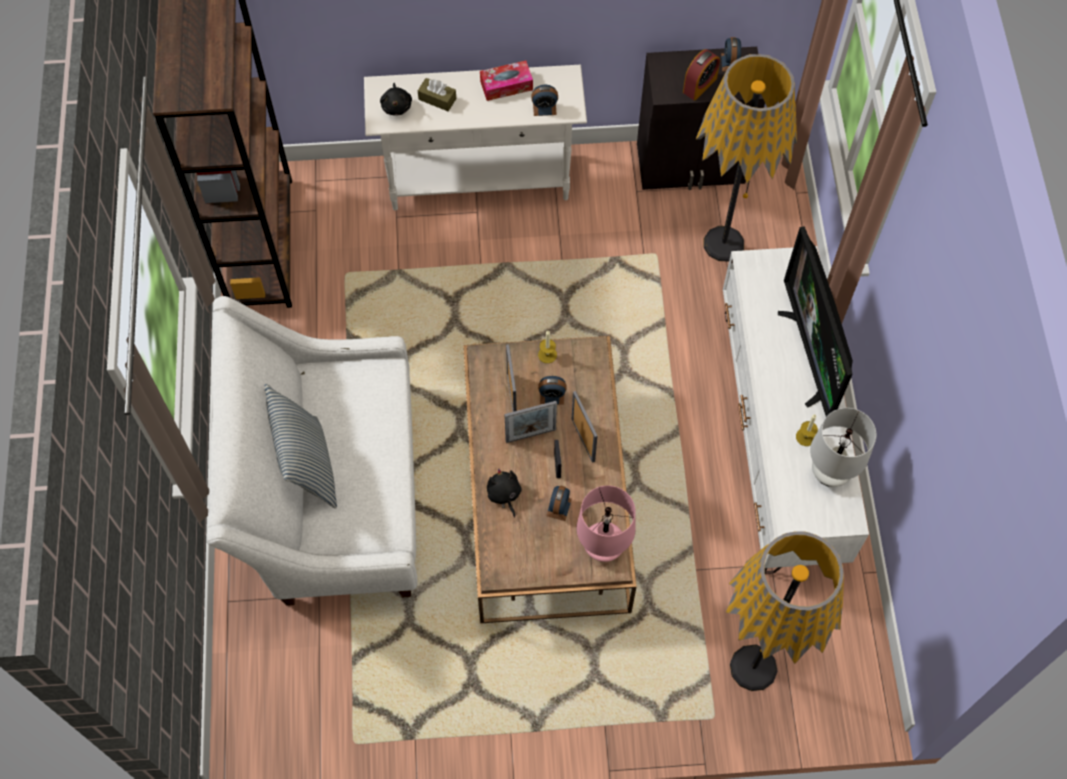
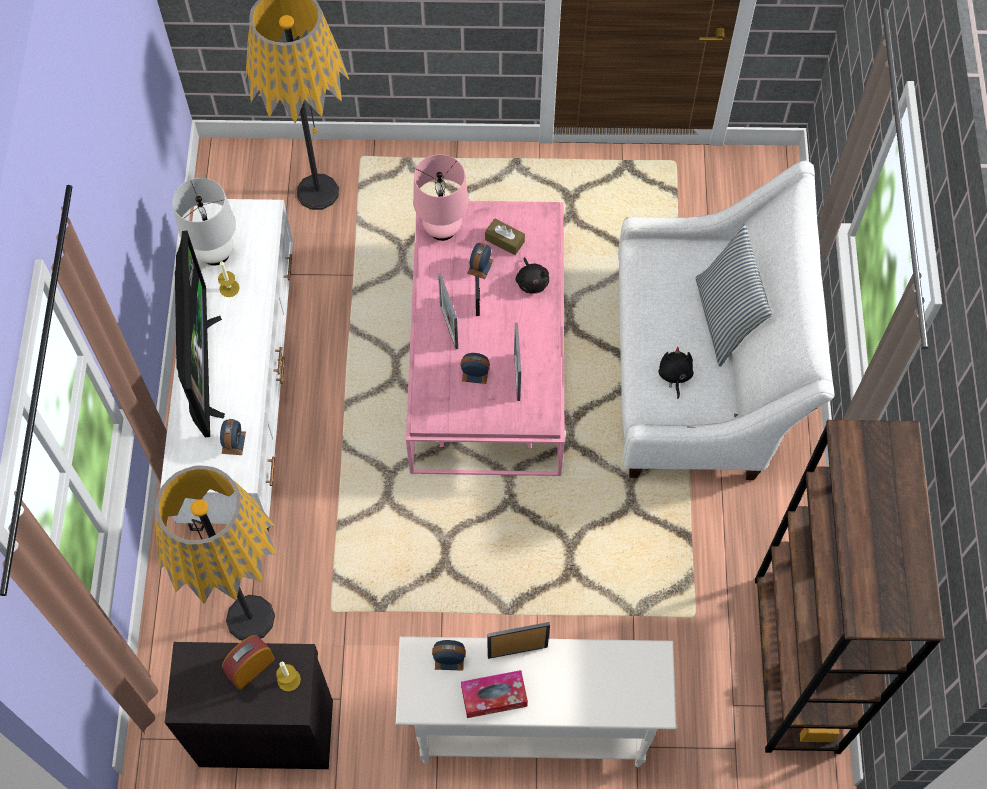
camera: 175 degrees left, 0 degrees up
(396, 106) = (634, 677): black plush toy -> black plush toy (674, 375)
(437, 99) = (582, 683): brown tissue box -> brown tissue box (504, 240)
(530, 435) = (501, 335): picture frame -> picture frame (517, 651)
(545, 492) = (488, 356): brown coffee table -> pink coffee table
(547, 354) = (475, 417): candle -> candle (289, 680)
(730, 62) = (204, 700): alarm clock -> alarm clock (233, 442)

